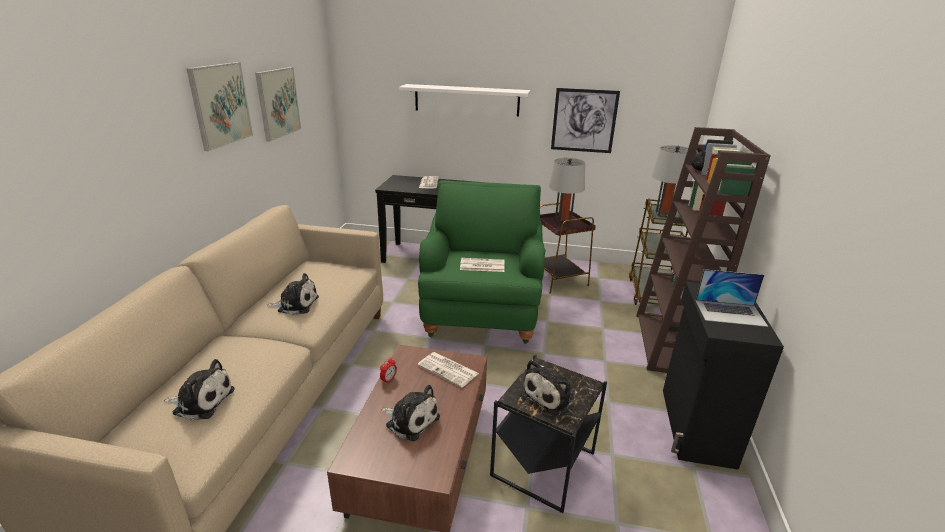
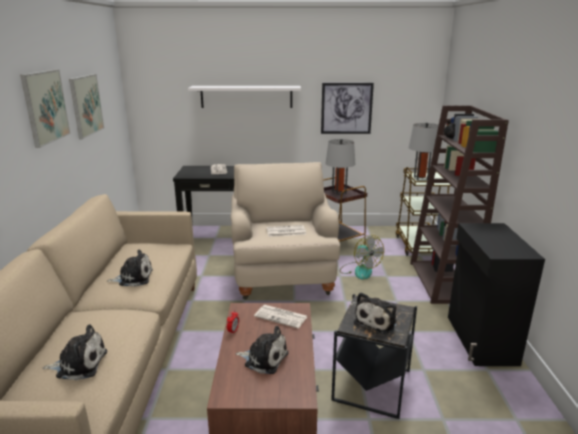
camera: 10 degrees left, 5 degrees down
(481, 311) = (282, 274): green armchair -> beige armchair
(572, 317) = (359, 270): none -> fan
(730, 313) = (499, 241): laptop -> none

